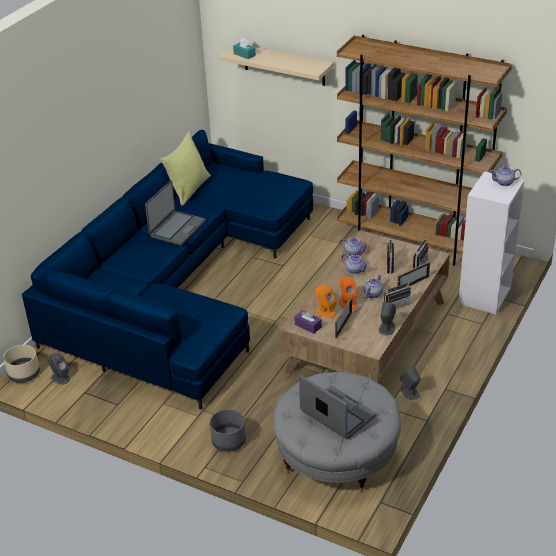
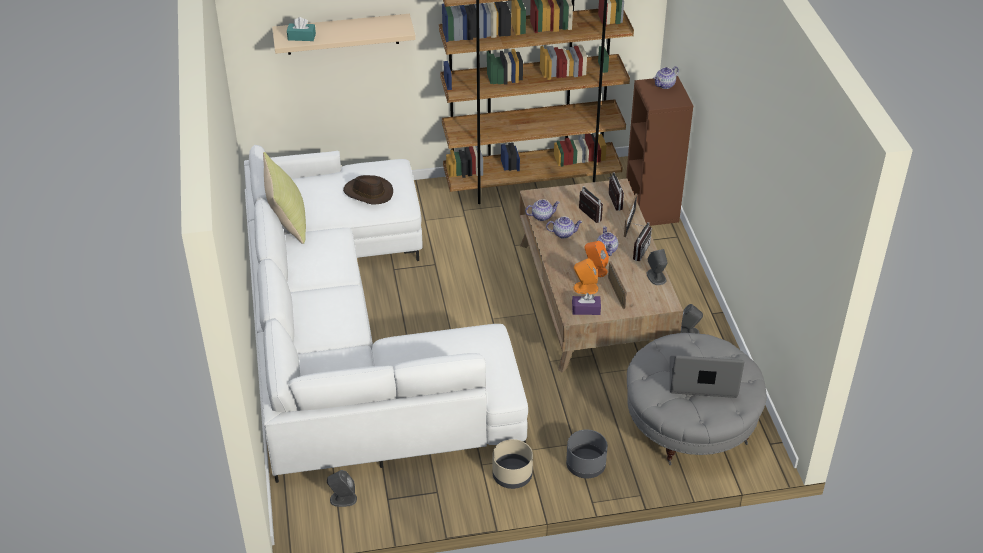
camera: 40 degrees left, 5 degrees up
(24, 374) = (296, 517): beige planter -> beige planter (511, 475)
(177, 229) = (330, 271): laptop -> none
(180, 286) = (353, 336): blue sofa -> white sofa
(258, 192) = (368, 193): none -> brown hat
(485, 296) = (652, 209): white bookcase -> brown bookcase

